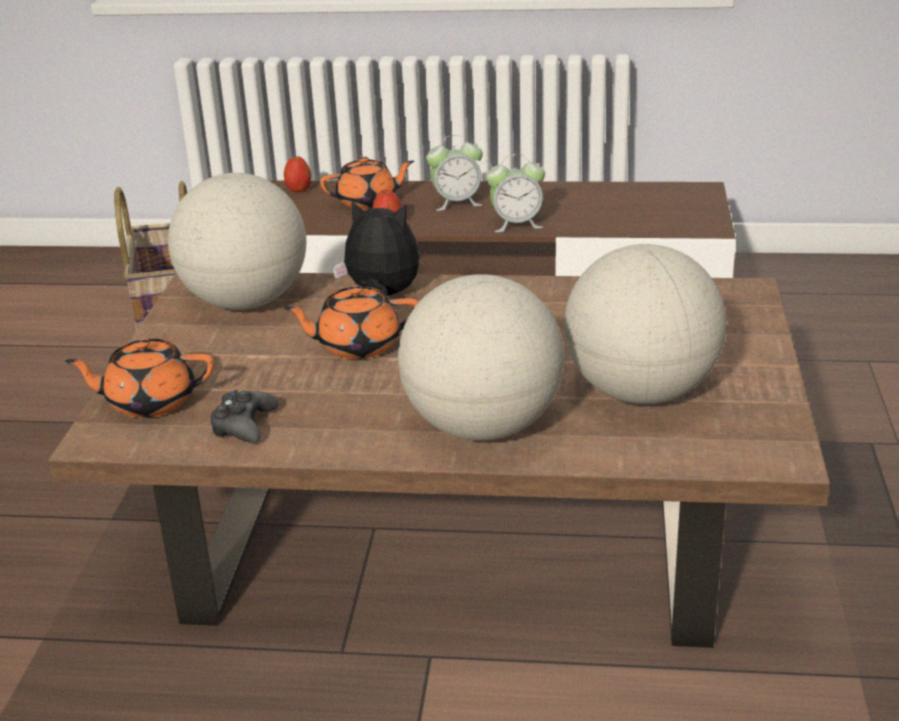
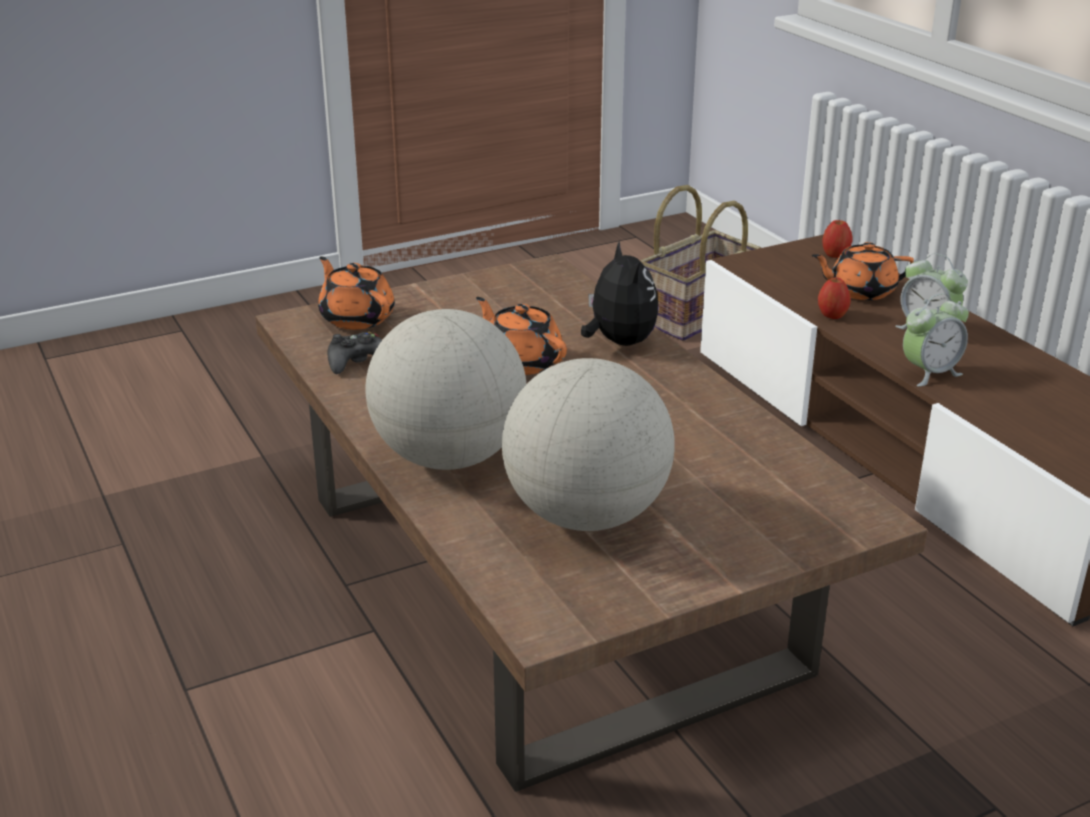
camera: 55 degrees right, 0 degrees up
(246, 302) = (539, 295): globe -> none
(368, 202) = (860, 291): orange teapot -> orange teapot turned 135 degrees clockwise
(516, 224) = (930, 373): alarm clock -> alarm clock turned 75 degrees counterclockwise

